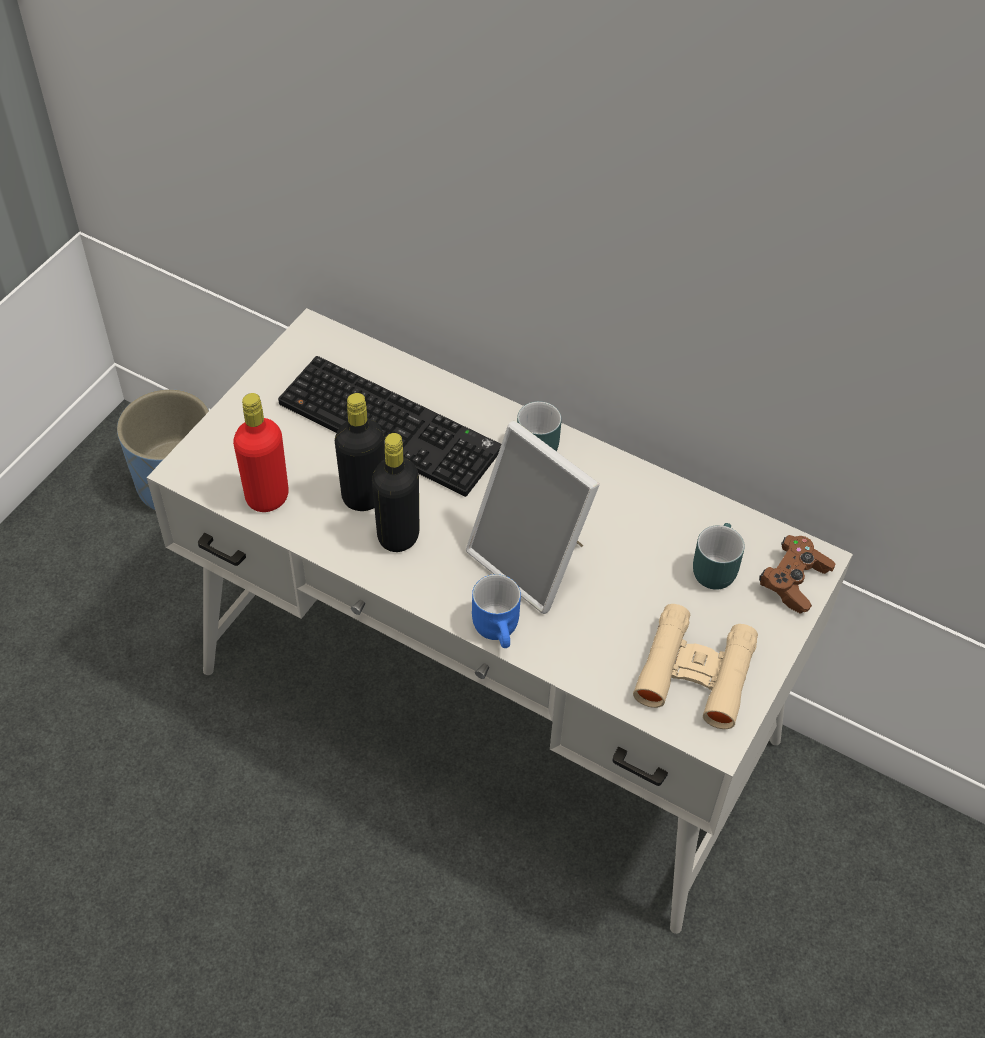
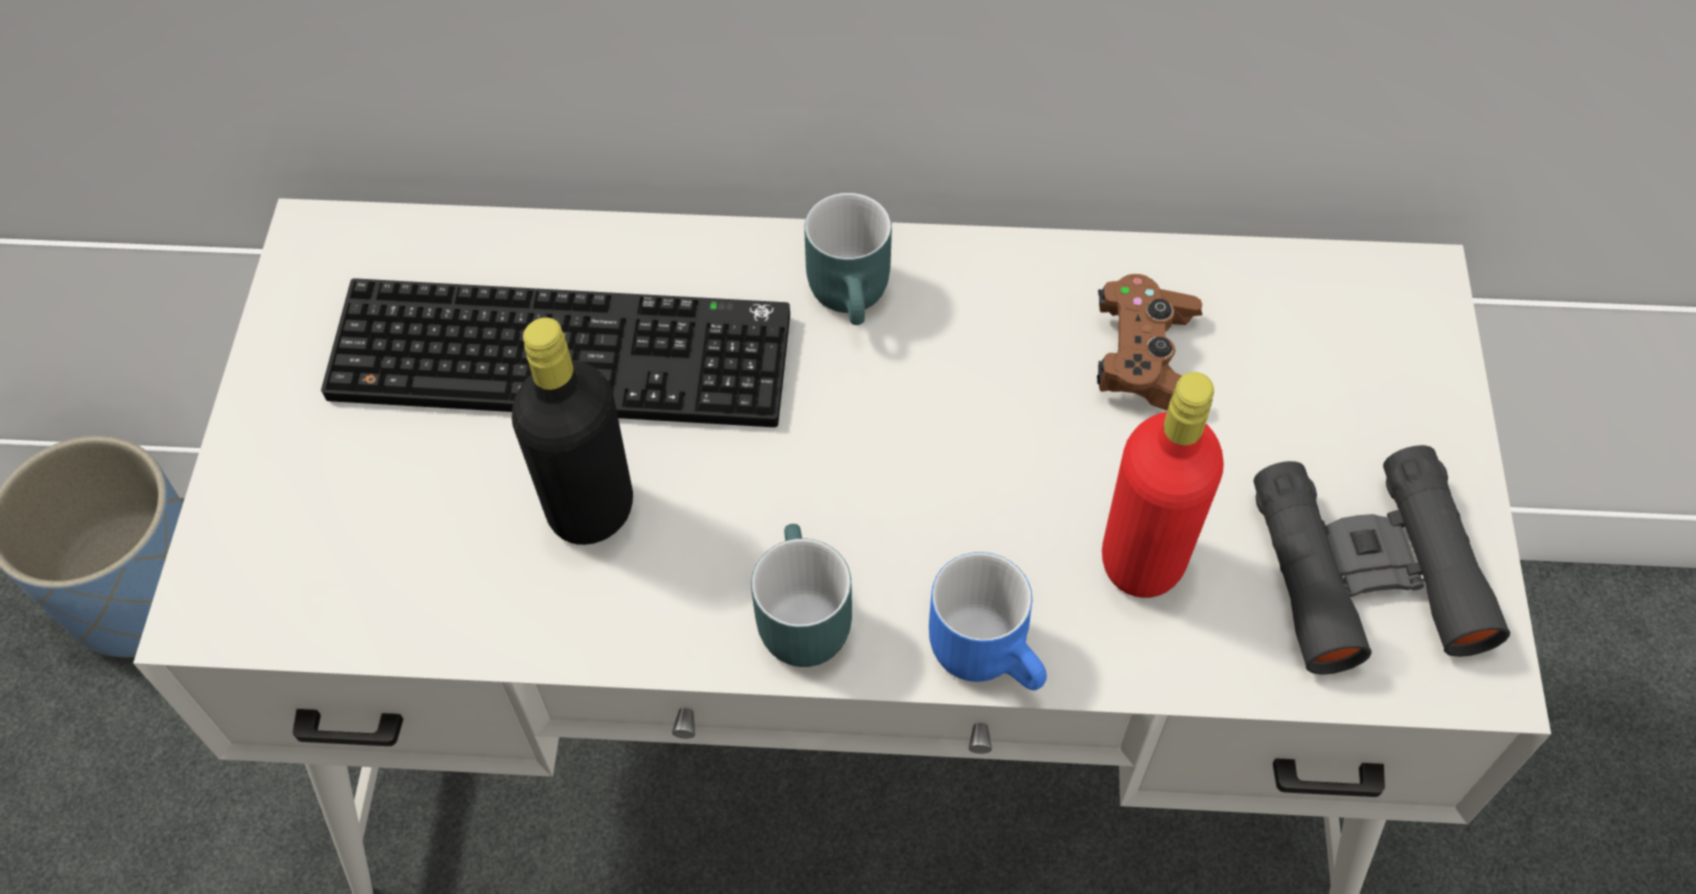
camera: 25 degrees left, 5 degrees up
(267, 497) = (405, 594): red bottle -> red bottle (1142, 560)
(398, 536) = (699, 557): black bottle -> none
(532, 561) = (967, 493): picture frame -> none
(695, 673) = (1366, 571): beige binoculars -> black binoculars
(712, 566) = (1267, 366): turquoise mug -> turquoise mug (795, 616)
(794, 581) = (1408, 332): brown game controller -> brown game controller (1146, 359)

